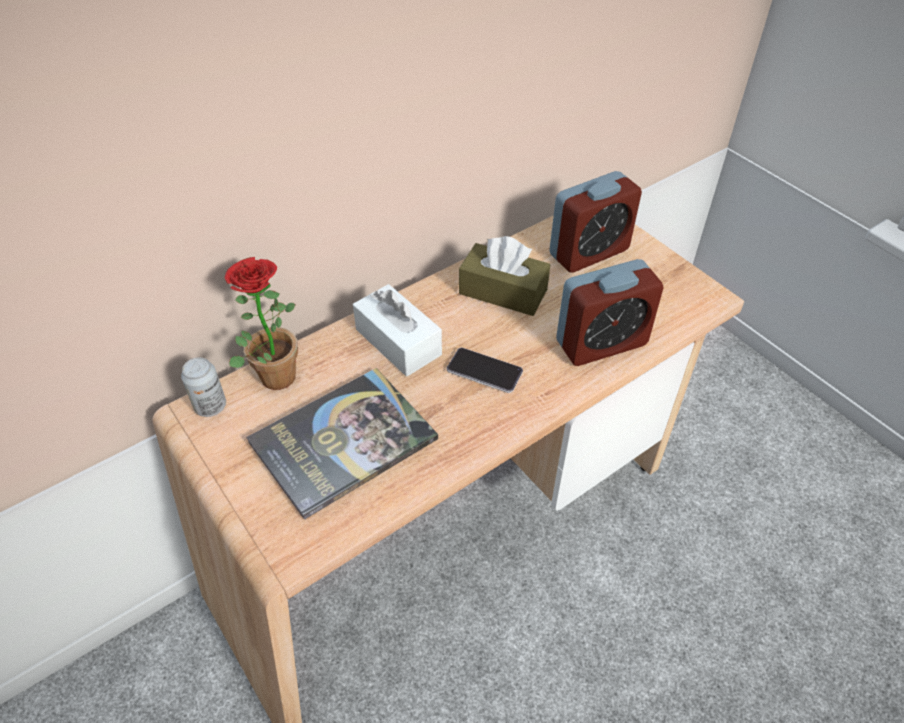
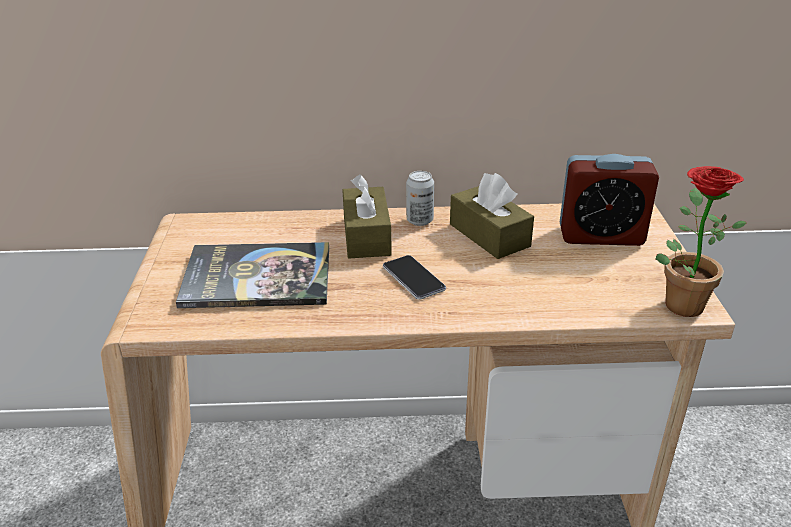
camera: 35 degrees right, 15 degrees down
(210, 406) = (197, 224): can -> can (420, 220)
(273, 372) = (258, 221): potted plant -> potted plant (680, 301)
(398, 342) = (366, 236): white tissue box -> brown tissue box
(601, 343) = (540, 299): alarm clock -> none

